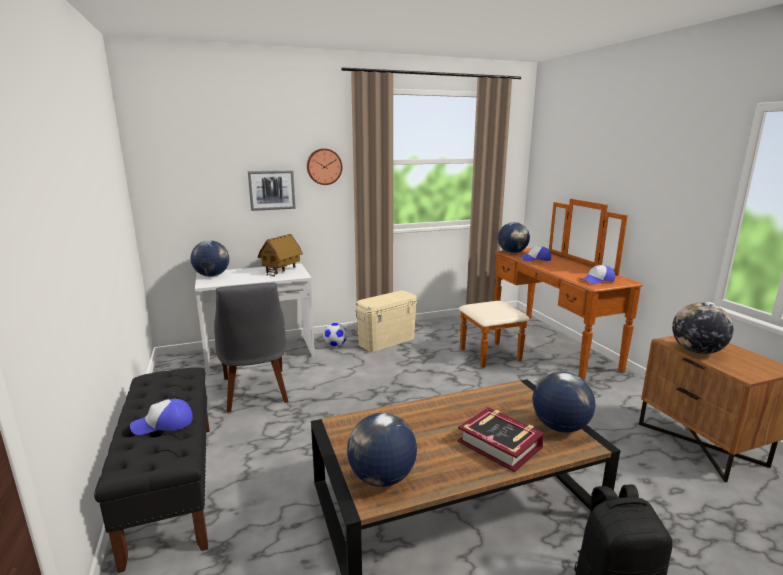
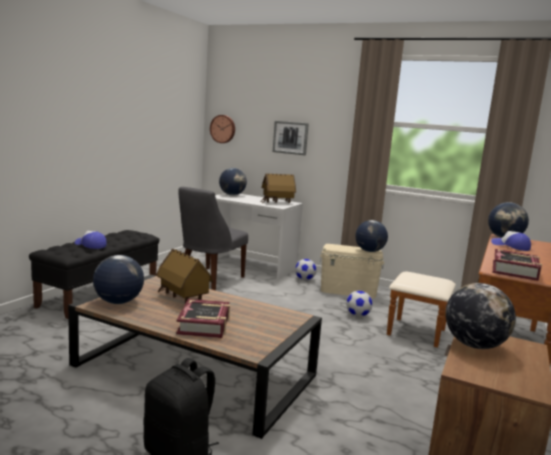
camera: 45 degrees right, 5 degrees down
(324, 166) = (334, 122): wall clock -> wall clock (223, 129)
(413, 428) = (183, 298): none -> toy house
(436, 361) = (358, 315): none -> football
(559, 427) = (263, 339): globe -> globe (369, 251)
(597, 280) = (515, 270): cap -> book

